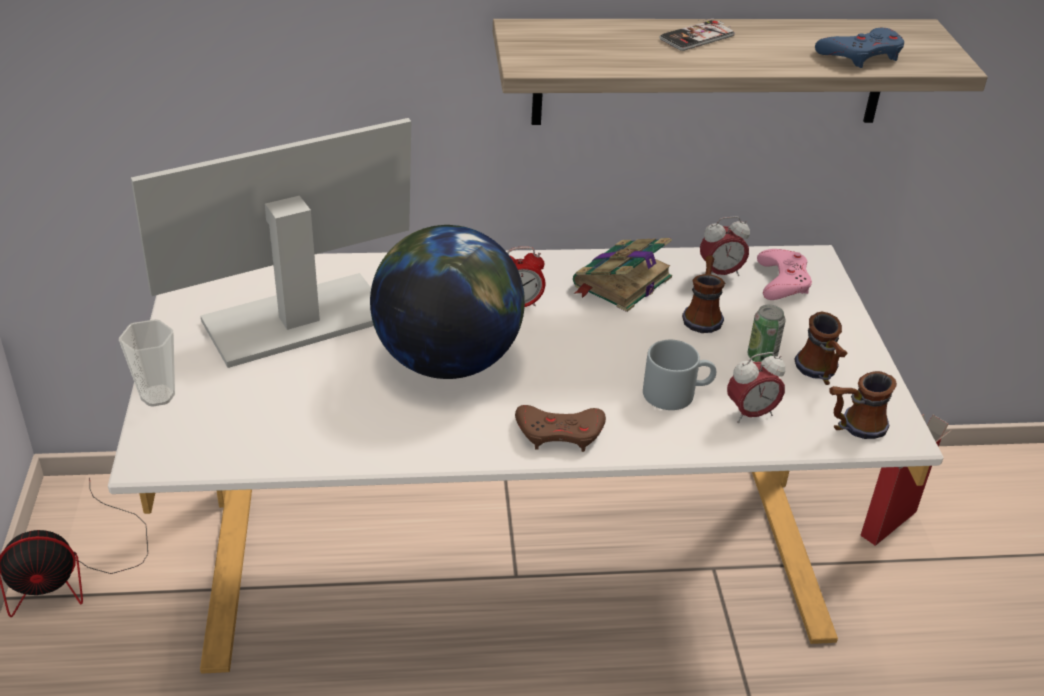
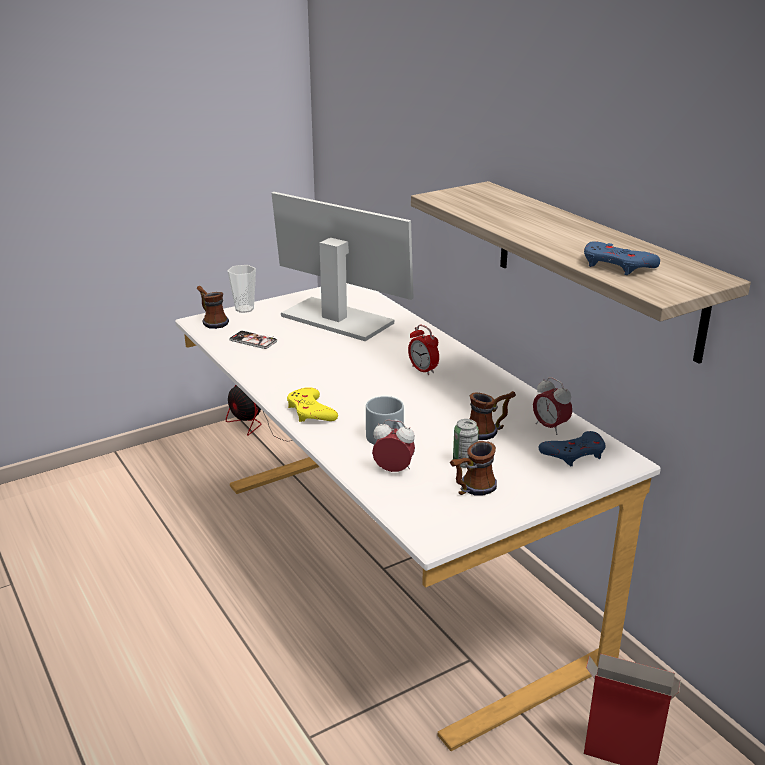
camera: 65 degrees right, 10 degrees down
(447, 361) = (344, 364): globe -> none
(560, 433) = (310, 411): brown game controller -> yellow game controller
(620, 282) = (490, 395): book -> none
(697, 37) = (553, 222): phone -> phone (253, 341)
(751, 414) = (393, 470): alarm clock -> alarm clock turned 150 degrees clockwise
(782, 281) = (574, 453): pink game controller -> blue game controller
(852, 427) = (420, 514): mug -> mug (212, 321)

